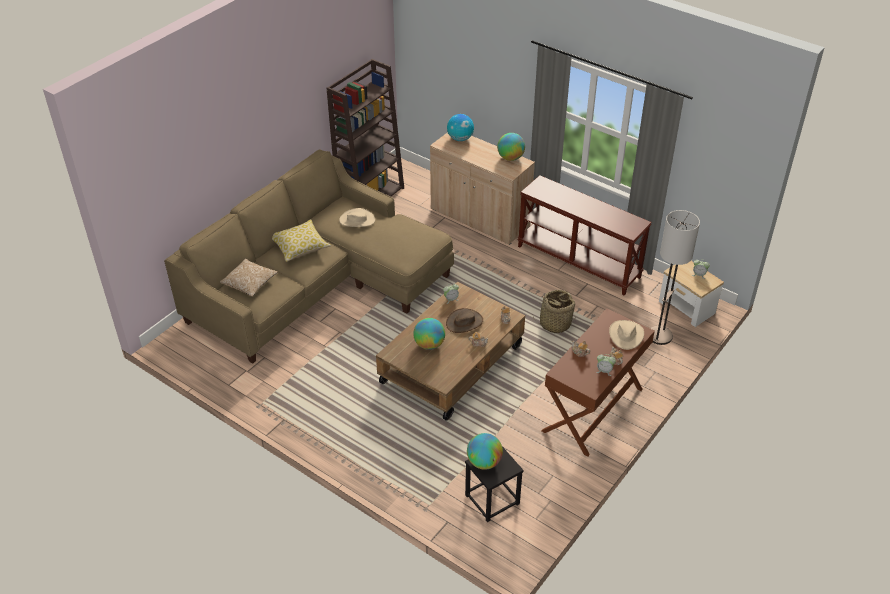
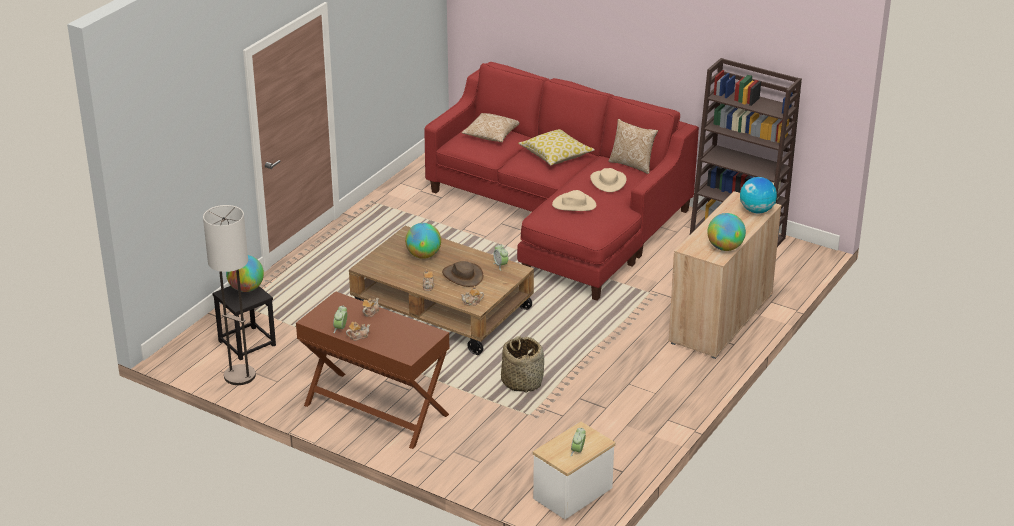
camera: 85 degrees right, 10 degrees down
(317, 284) = (561, 216): beige sofa -> red sofa
(328, 207) = (632, 165): none -> pillow
(579, 261) = (651, 401): brown console table -> none
(626, 335) = (401, 344): beige hat -> beige hat (574, 205)
(660, 336) = (511, 467): floor lamp -> floor lamp (239, 376)

